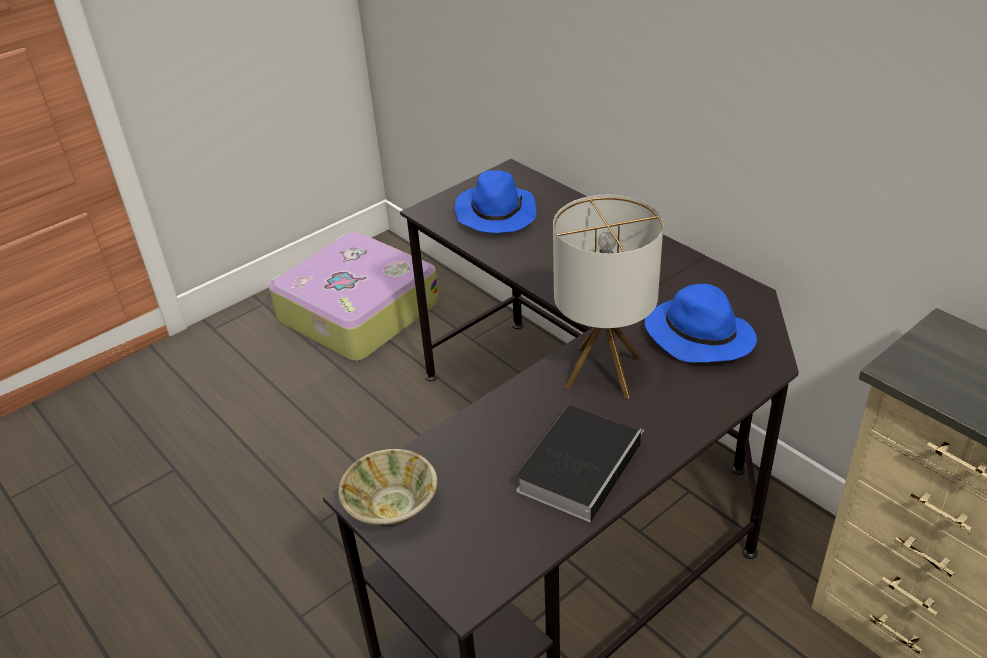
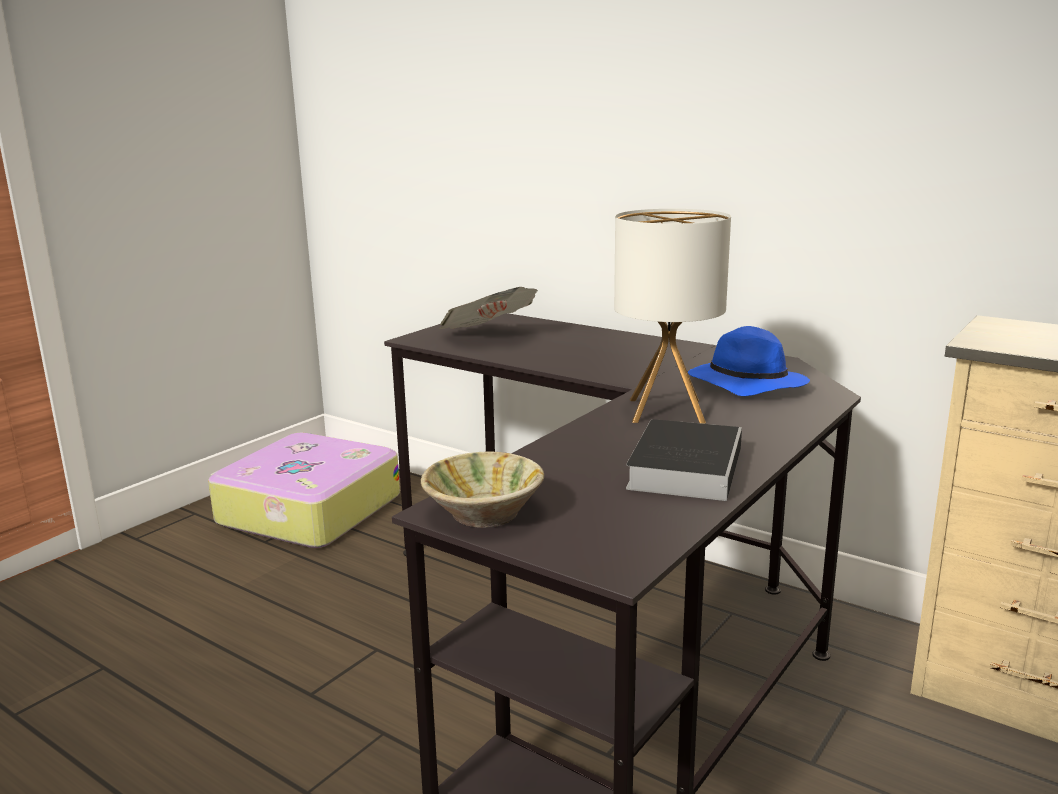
camera: 15 degrees left, 20 degrees down
(495, 214) = (488, 336): blue hat -> newspaper

